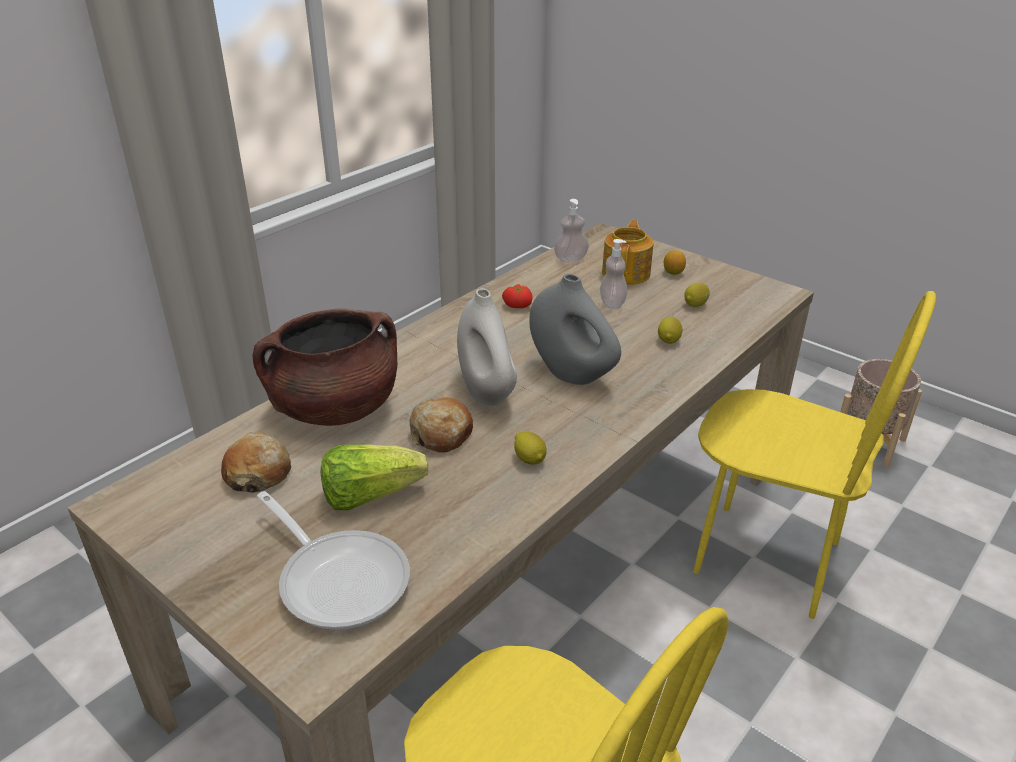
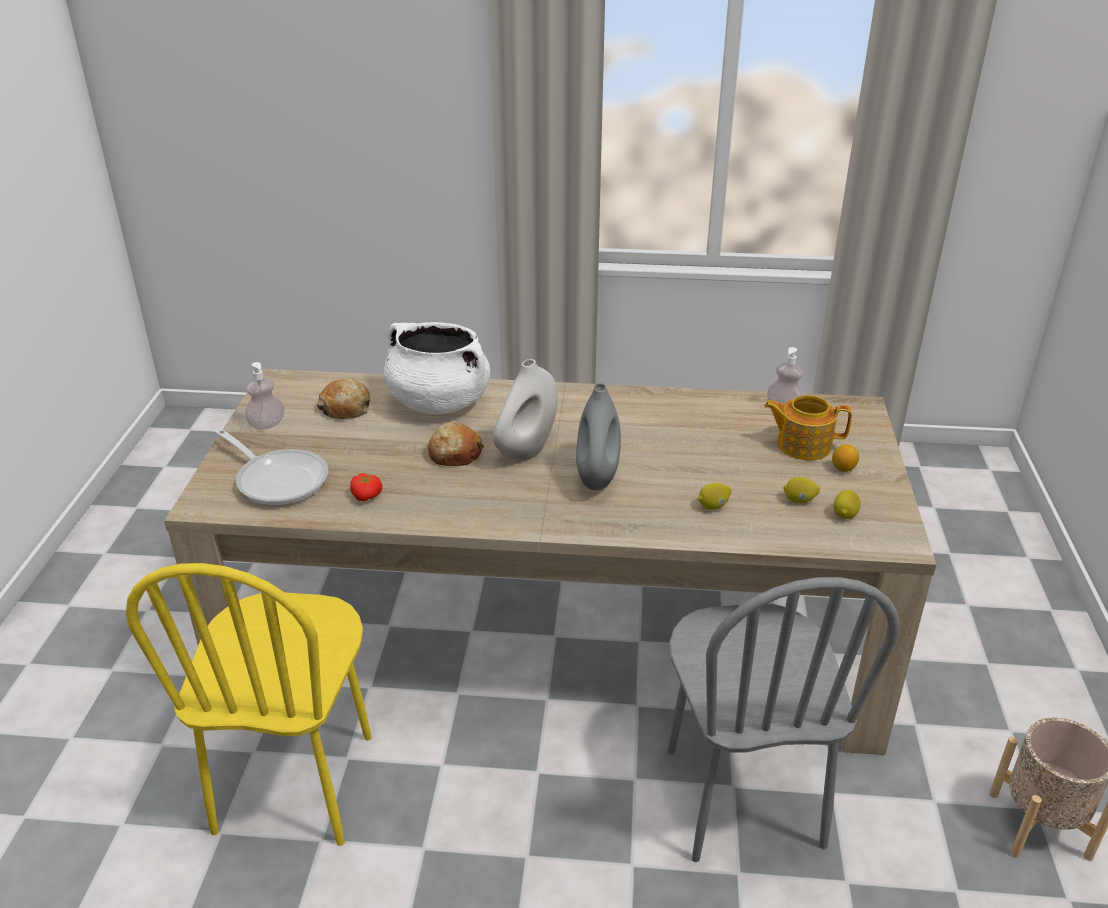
camera: 55 degrees right, 0 degrees up
(335, 408) = (438, 402): brown cooking pot -> white cooking pot
(339, 578) = (278, 479): frying pan -> frying pan turned 60 degrees counterclockwise
(370, 495) = (362, 455): lettuce -> none
(518, 305) = (668, 414): tomato -> tomato (367, 495)
(529, 459) = (464, 501): lemon -> lemon (845, 514)
(612, 303) = (736, 456): soap dispenser -> soap dispenser (267, 424)
(627, 273) = (802, 445): teapot -> teapot turned 150 degrees counterclockwise
(766, 558) = (741, 797): yellow chair -> grey chair

